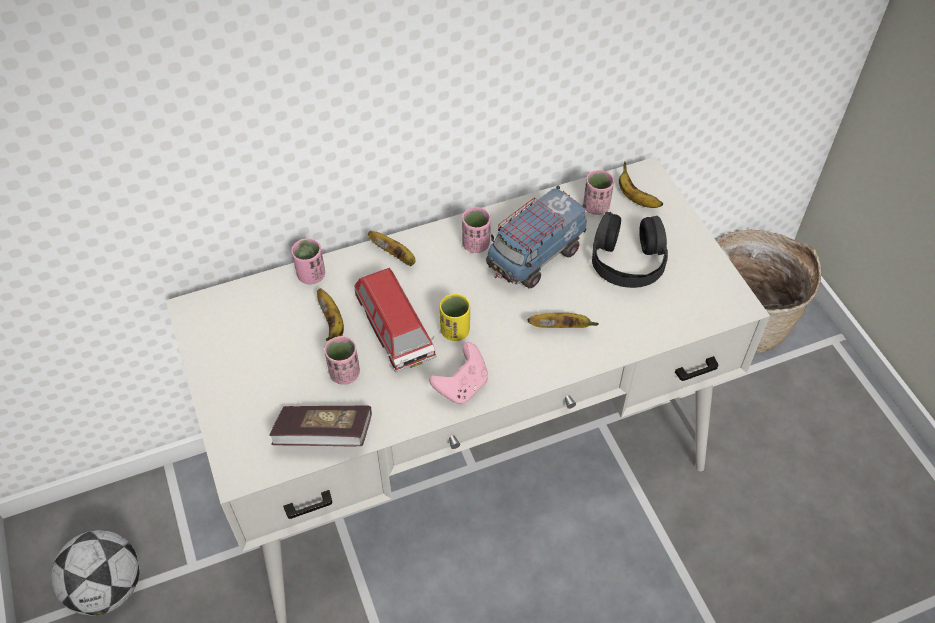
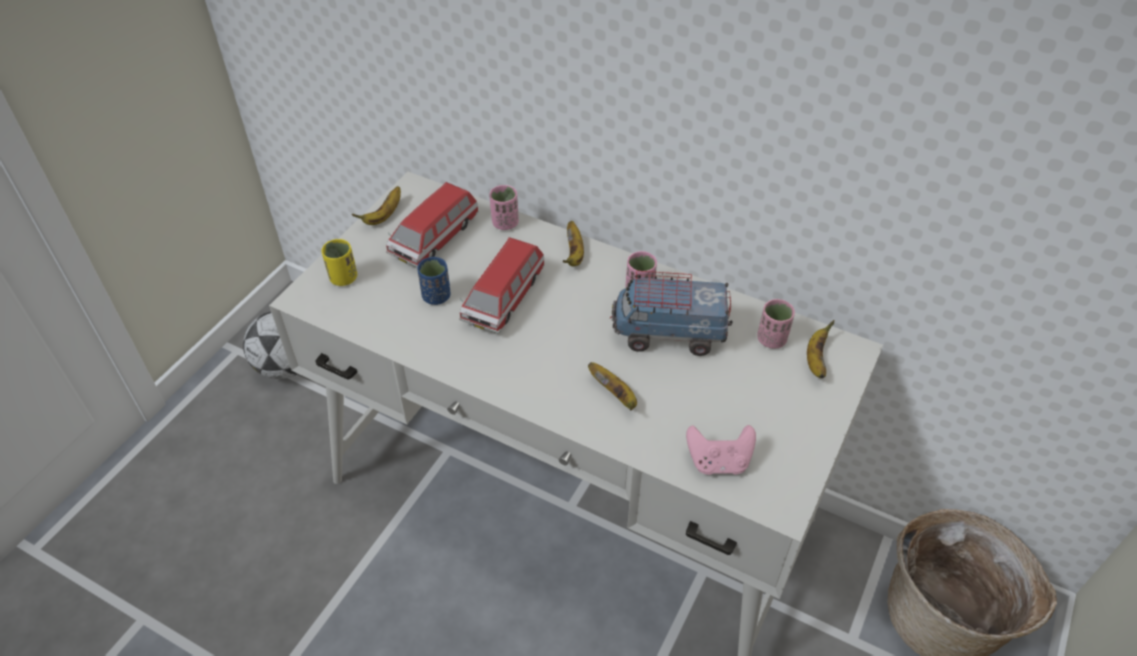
camera: 50 degrees right, 5 degrees down
(274, 333) = (434, 238): none -> toy car
(324, 435) = (372, 320): book -> none
(332, 323) = (474, 261): banana -> banana (383, 216)
(344, 373) = (436, 296): pink cup -> blue cup
(455, 331) = (540, 332): yellow cup -> yellow cup (343, 278)
(462, 386) = (491, 369): pink game controller -> pink game controller (718, 461)
(627, 259) = (740, 395): black headphones -> none

